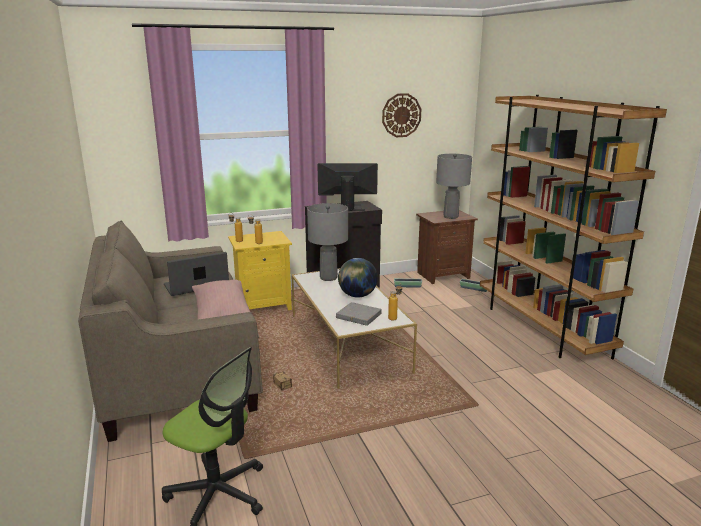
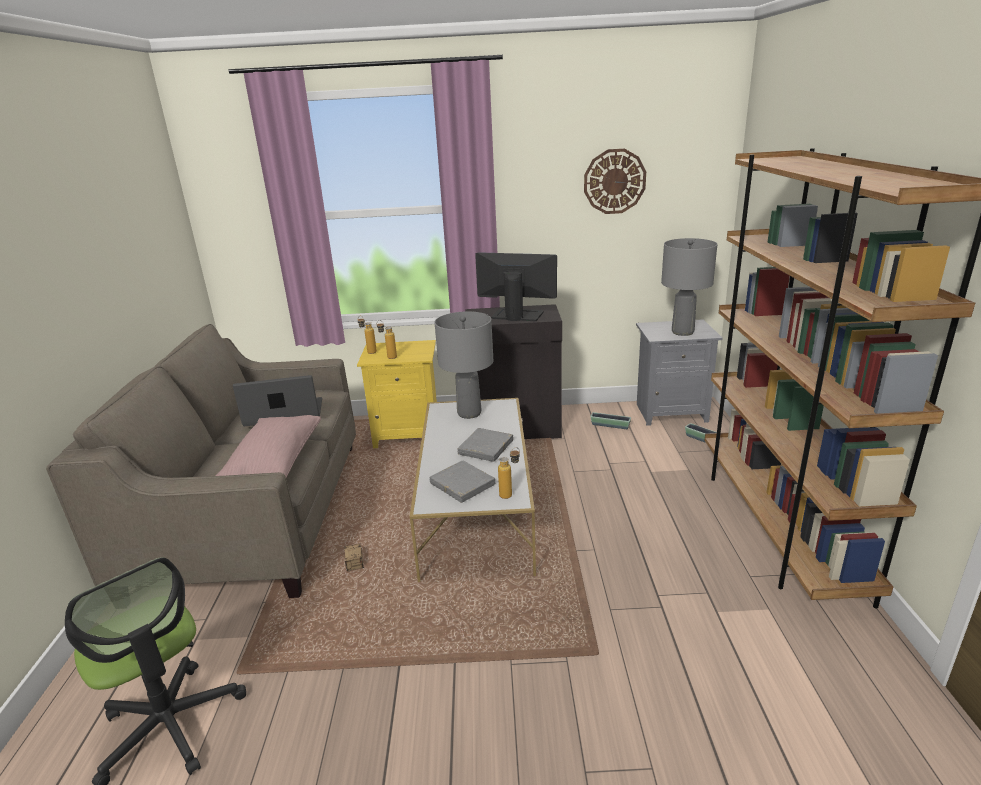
camera: 20 degrees right, 5 degrees up
(357, 295) = (485, 448): globe -> grey book
(442, 275) = (670, 412): brown nightstand -> grey nightstand

